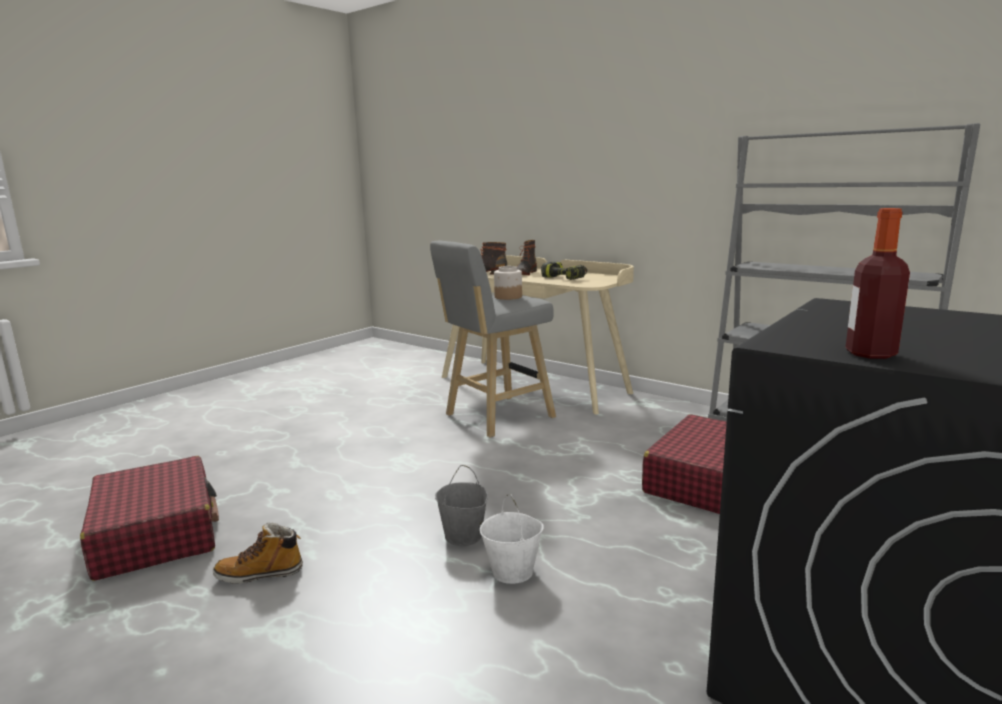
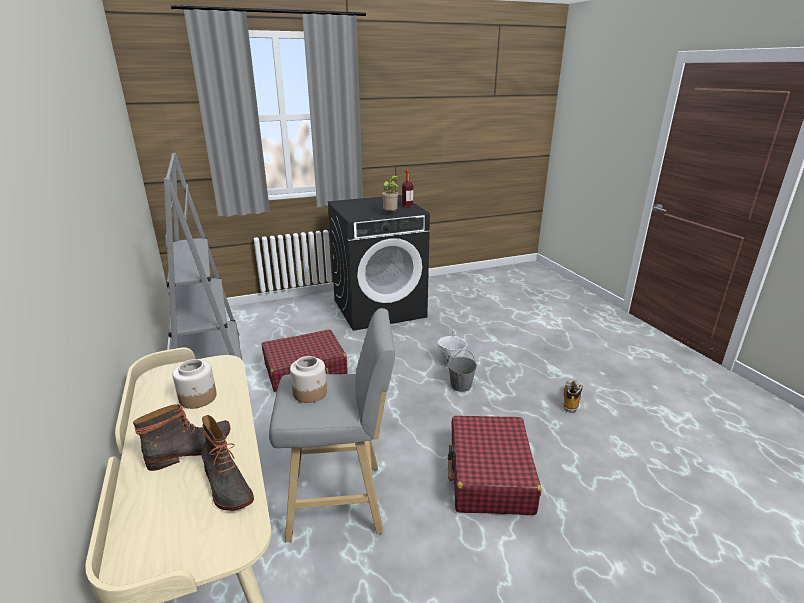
camera: 150 degrees left, 10 degrees up
(156, 533) = (651, 455): red suitcase -> red suitcase (489, 475)
(260, 574) = (571, 401): boot -> boot turned 90 degrees counterclockwise
(565, 278) = (198, 398): power drill -> jar
(801, 323) = (391, 214): none -> potted plant

